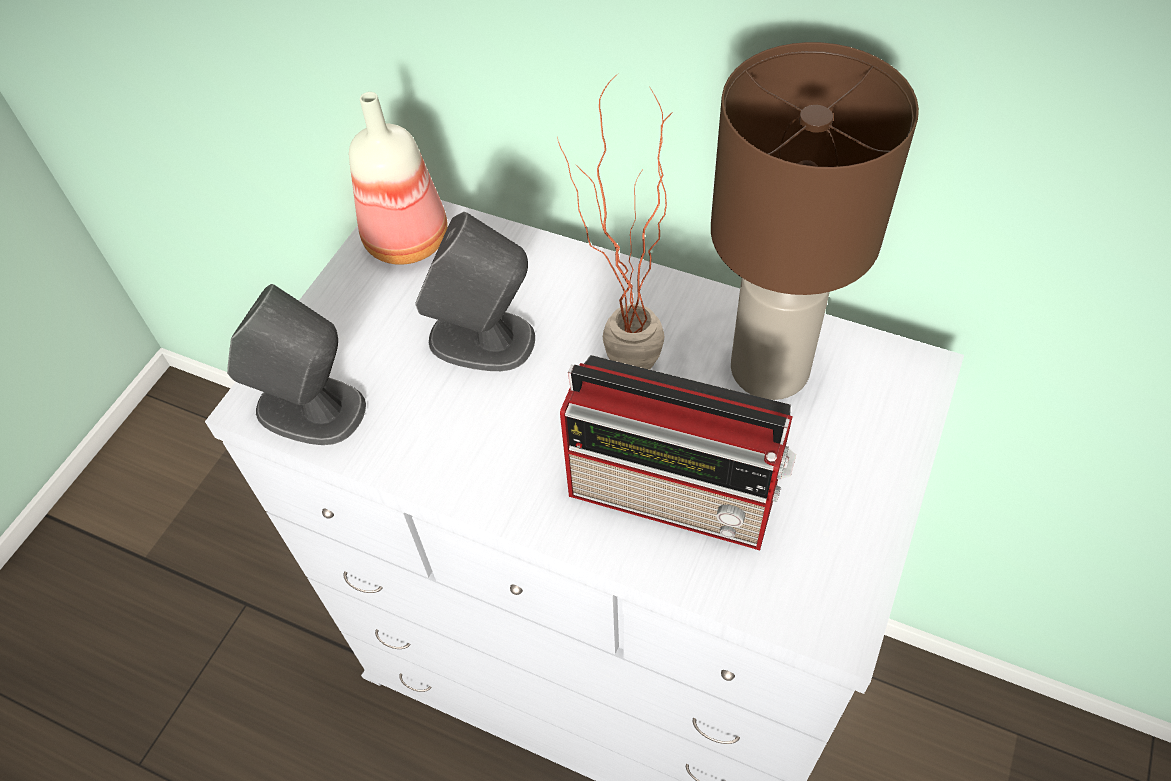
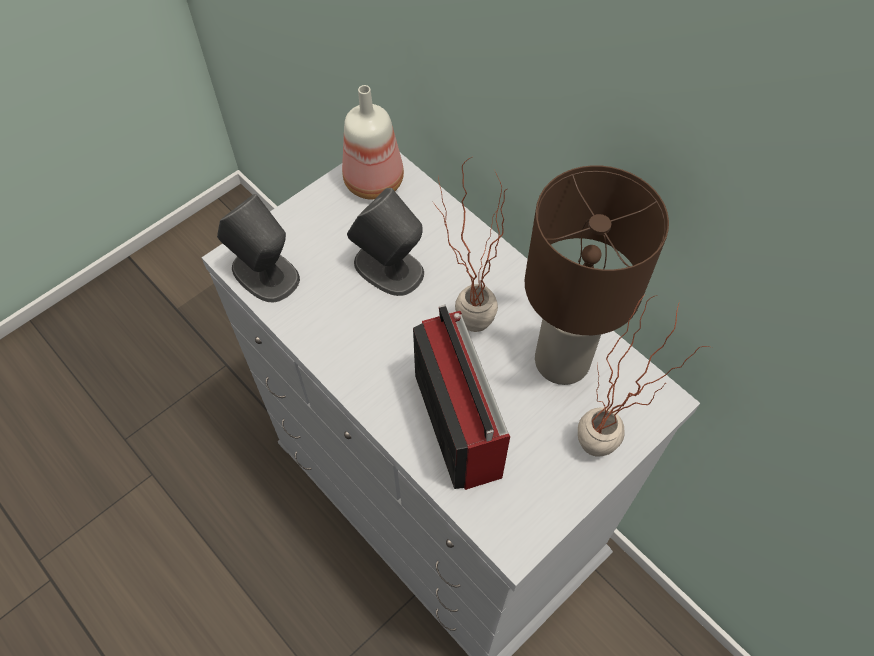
camera: 20 degrees right, 5 degrees up
(676, 497) = (457, 421): radio -> radio turned 150 degrees counterclockwise
(888, 462) = (605, 454): none -> potted plant

